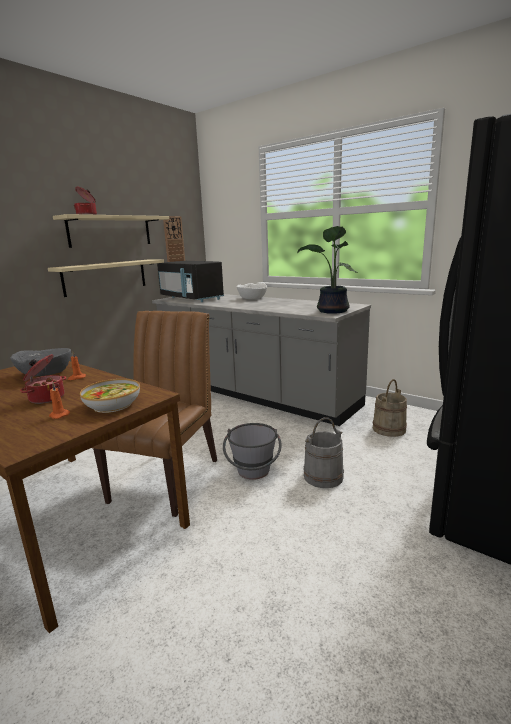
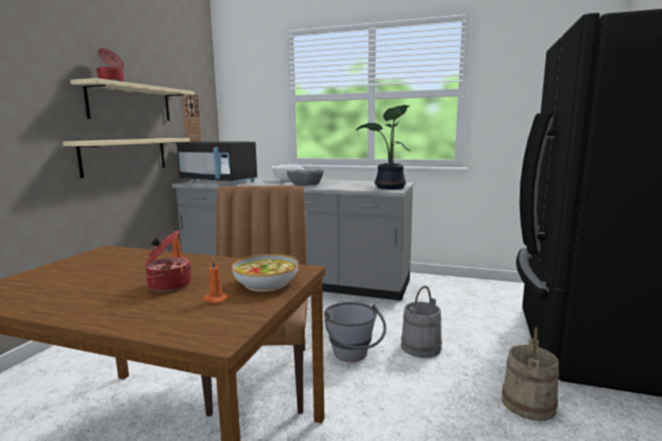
camera: 20 degrees left, 5 degrees down
(45, 373) = (125, 262): grey bowl -> grey bowl (305, 185)
(388, 429) = (445, 297): beige bucket -> beige bucket (527, 403)

